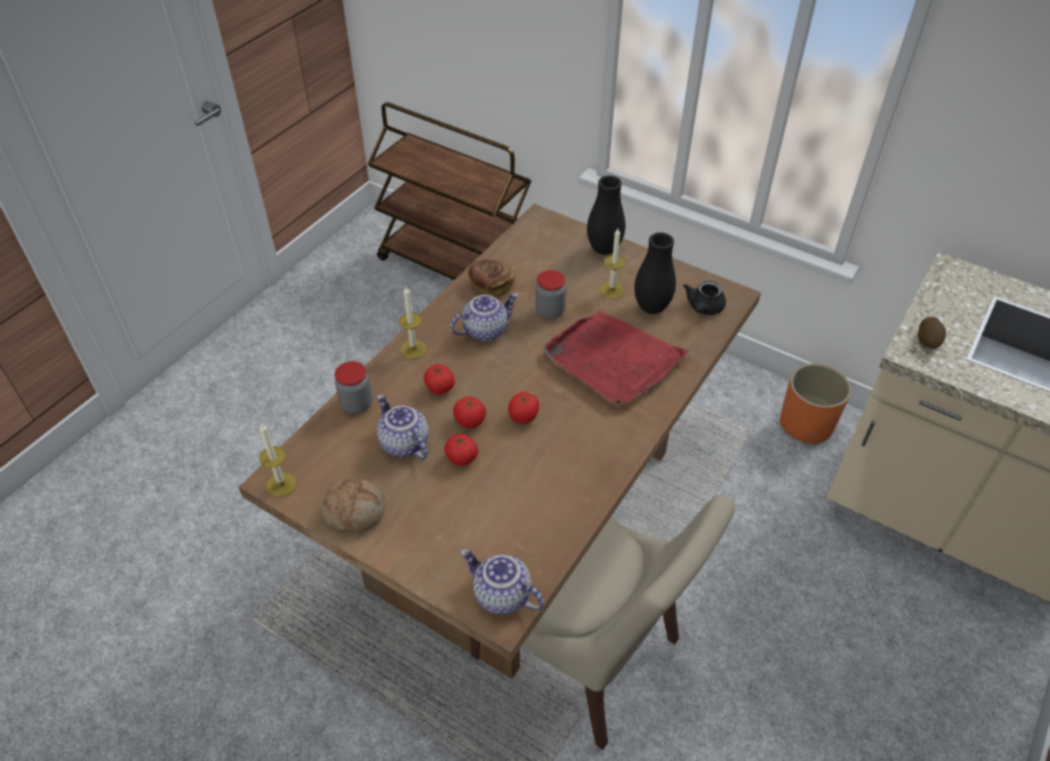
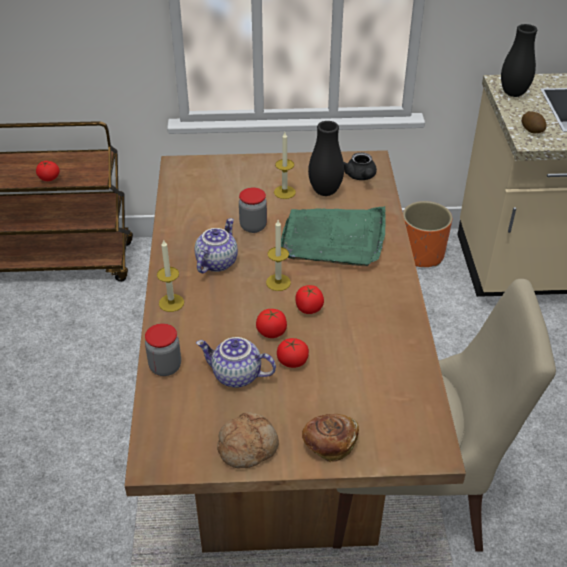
camera: 35 degrees left, 5 degrees down
(281, 484) = (163, 462): candle -> candle (278, 282)
(439, 388) = (222, 320): tomato -> tomato (49, 178)
(490, 285) = (187, 228): bread -> bread (329, 444)
(500, 596) = (420, 440): teapot -> none
(604, 249) = (250, 166): black vase -> black vase (513, 93)
(613, 360) = (334, 239): red tray -> green tray

